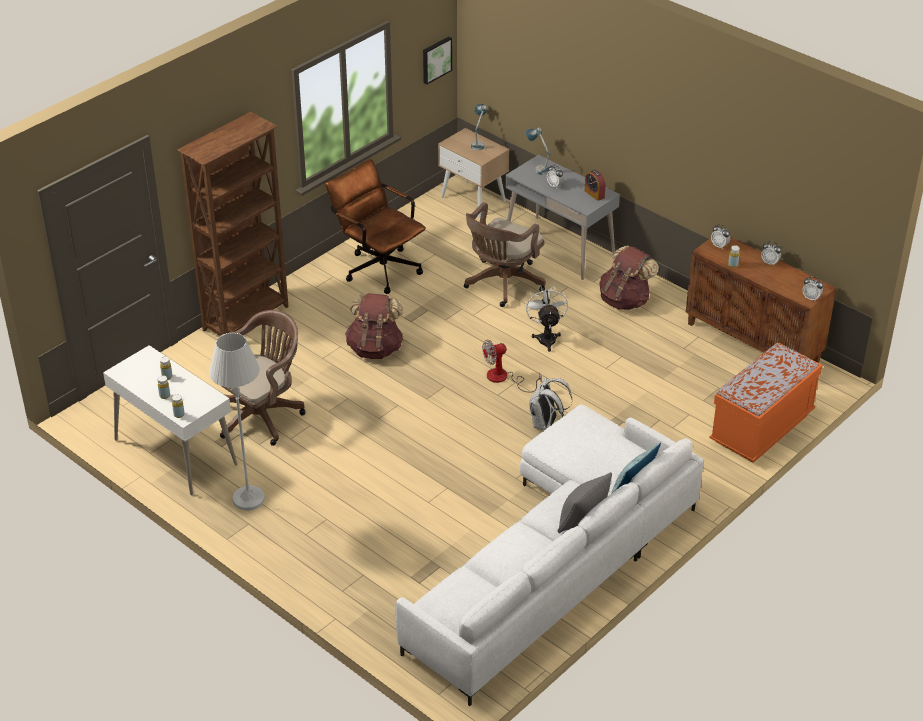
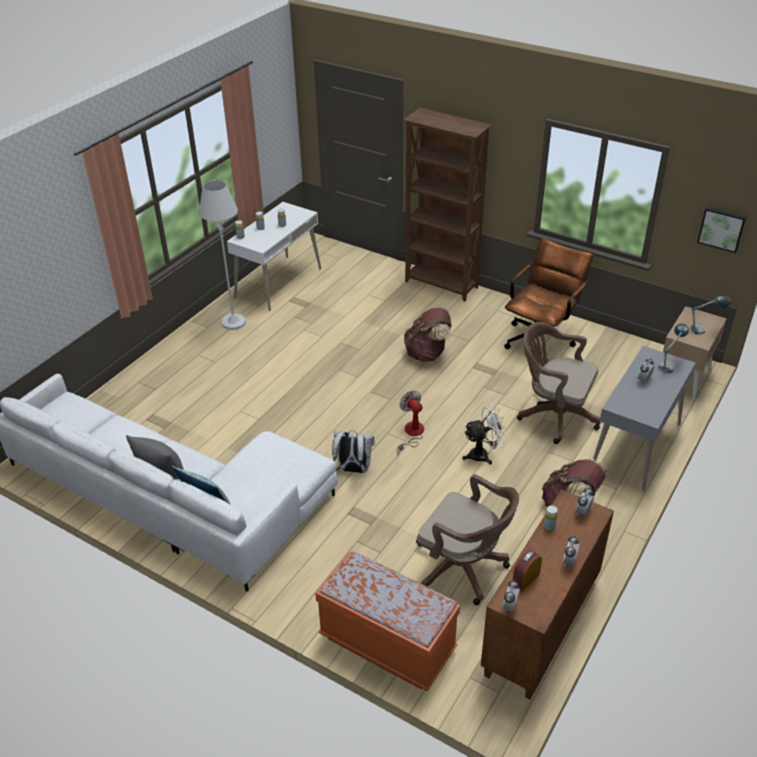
camera: 80 degrees right, 0 degrees up
(263, 415) = (328, 312): brown office chair -> brown office chair (464, 569)
(594, 194) = (645, 409): alarm clock -> alarm clock (525, 579)

